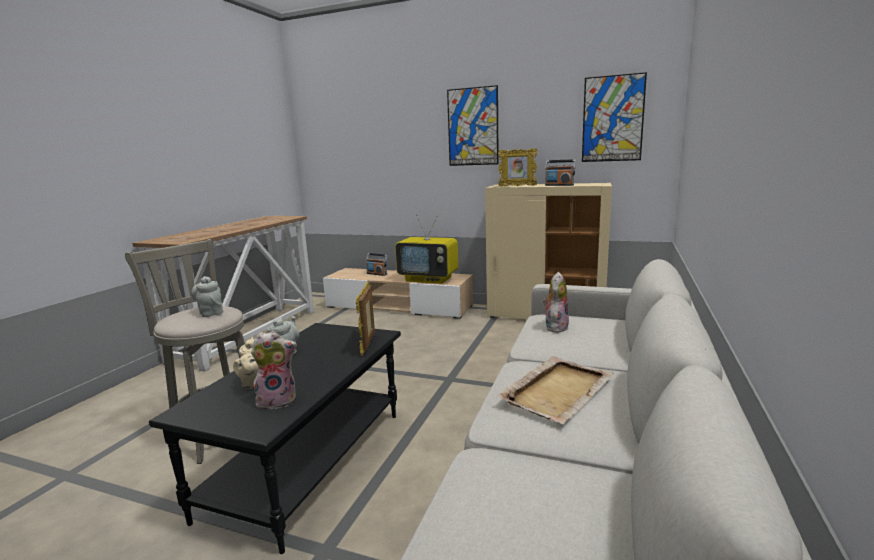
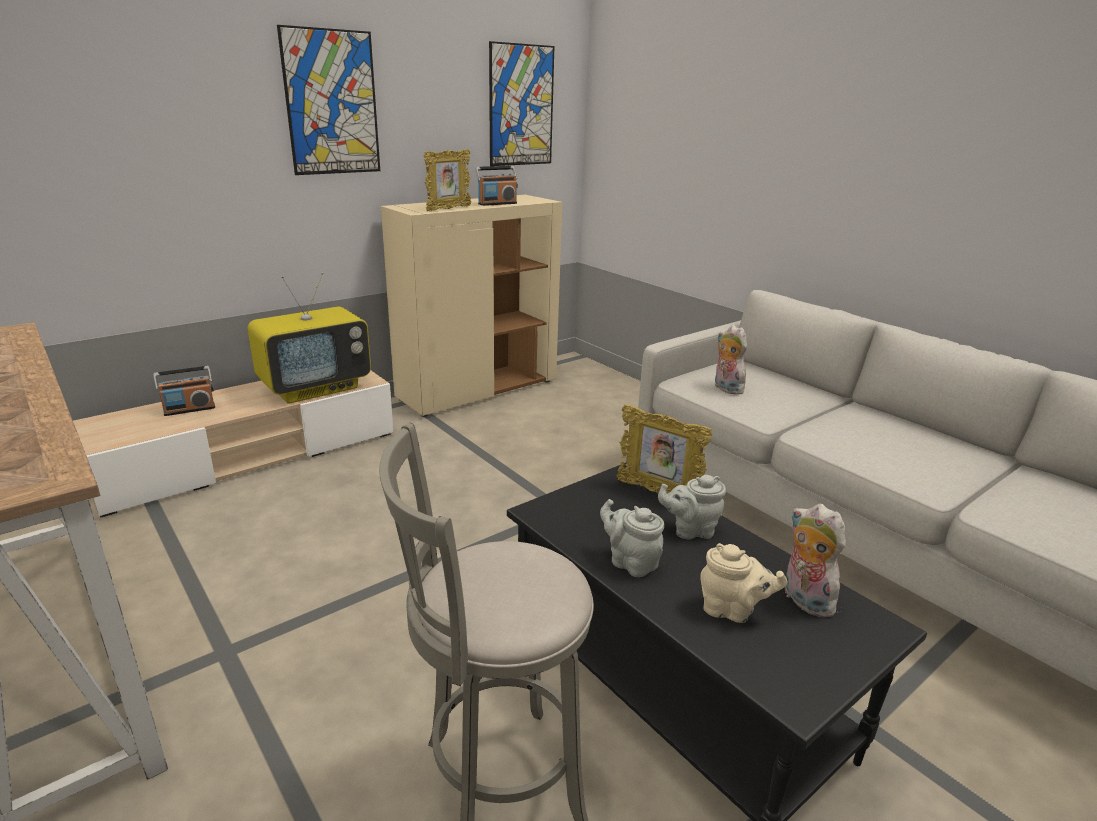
camera: 60 degrees left, 10 degrees up
(210, 312) = (512, 567): grey teapot -> grey teapot (690, 530)
(278, 400) = (803, 600): plush toy -> plush toy turned 45 degrees counterclockwise
(558, 390) = (884, 440): beige tray -> none

